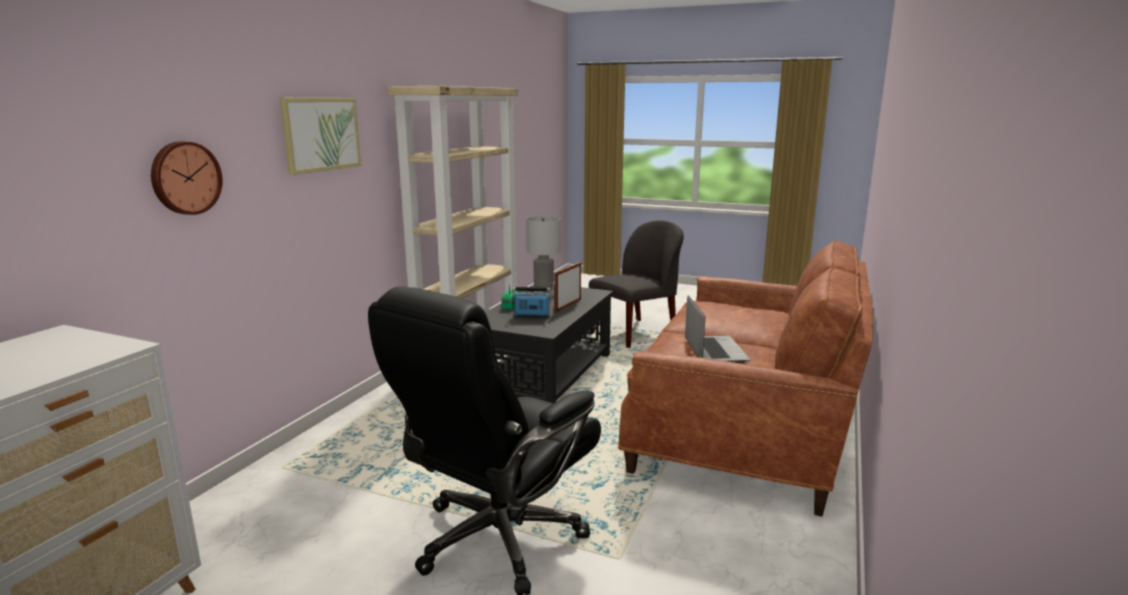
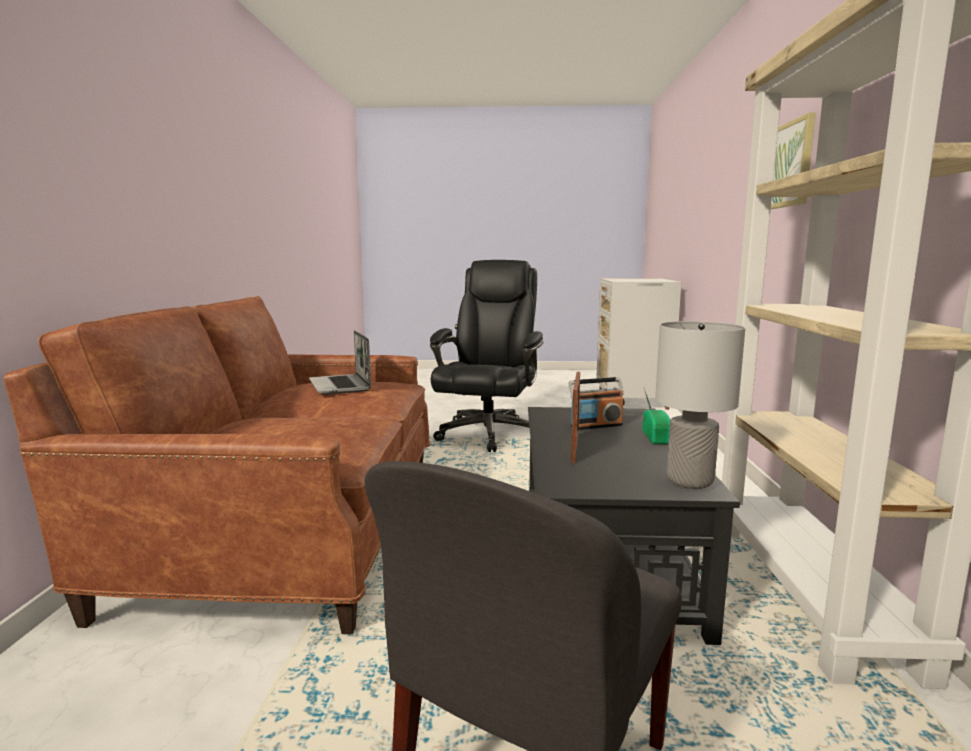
camera: 160 degrees right, 5 degrees down
(185, 178) = (720, 211): wall clock -> none

